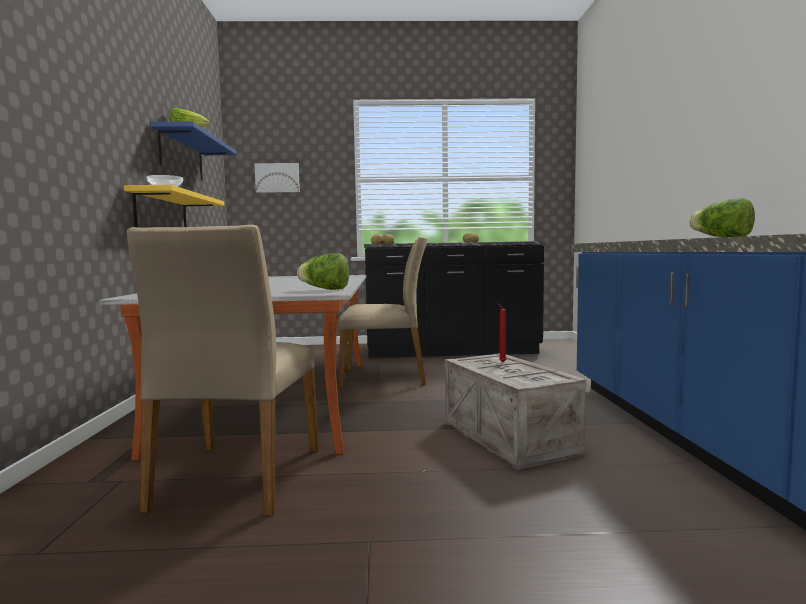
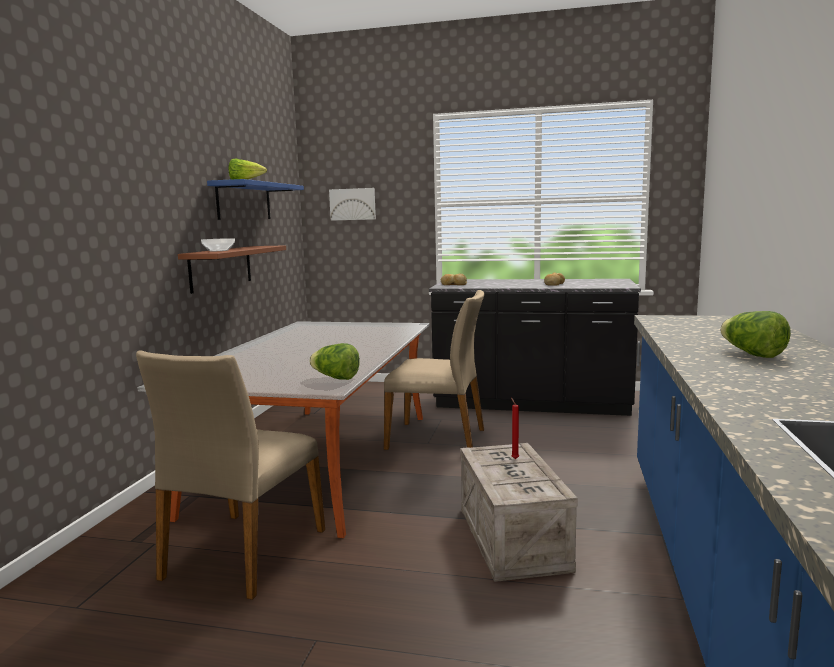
camera: 15 degrees right, 5 degrees up
(162, 213) = (221, 268): yellow shelf -> brown shelf

